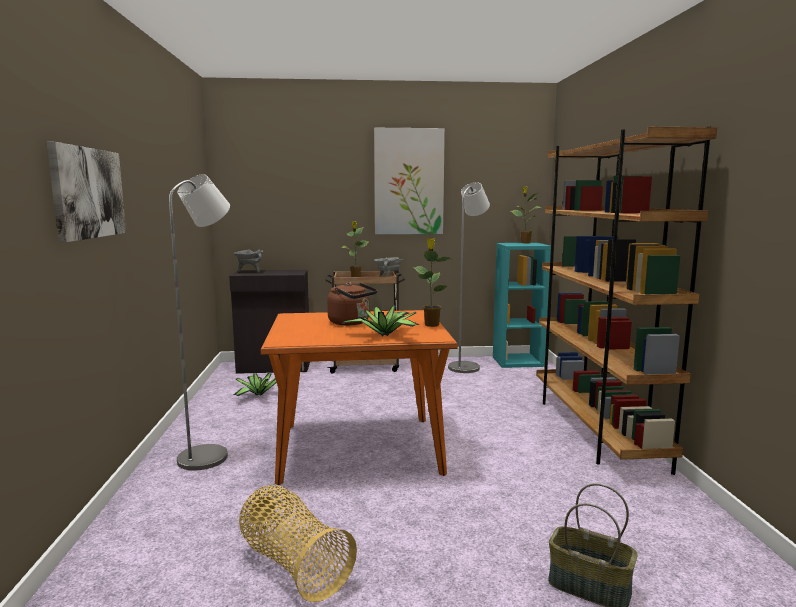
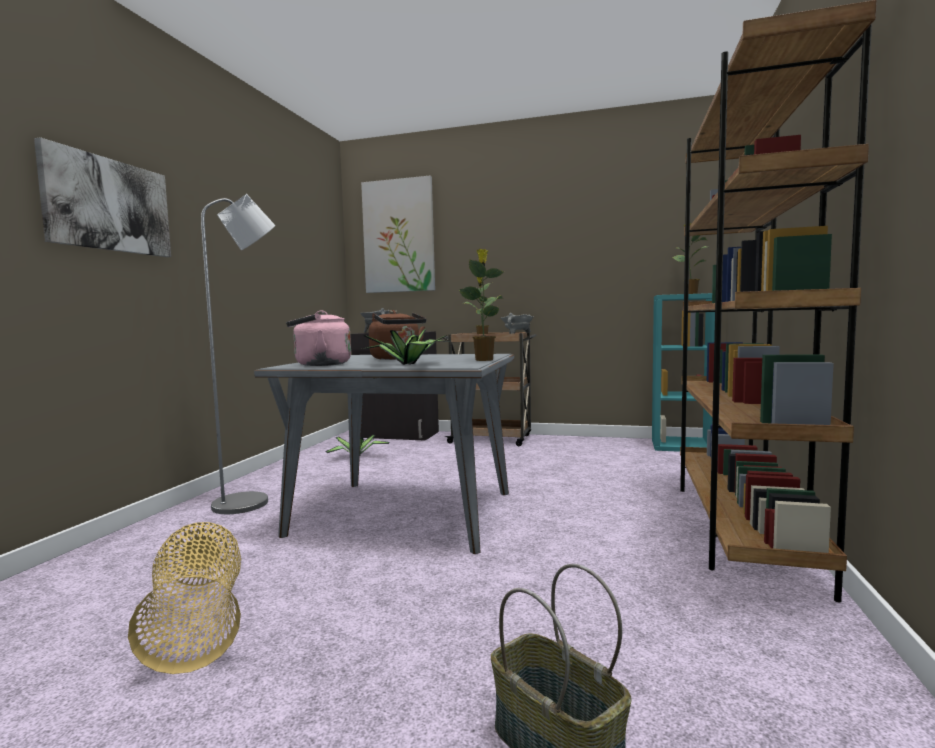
camera: 20 degrees right, 5 degrees down
(306, 338) = (319, 365): none -> pink kettle
(360, 448) = (405, 513): orange dining table -> grey dining table
(409, 182) = (545, 230): picture -> picture (399, 236)
(466, 366) = (610, 446): grey floor lamp -> none

